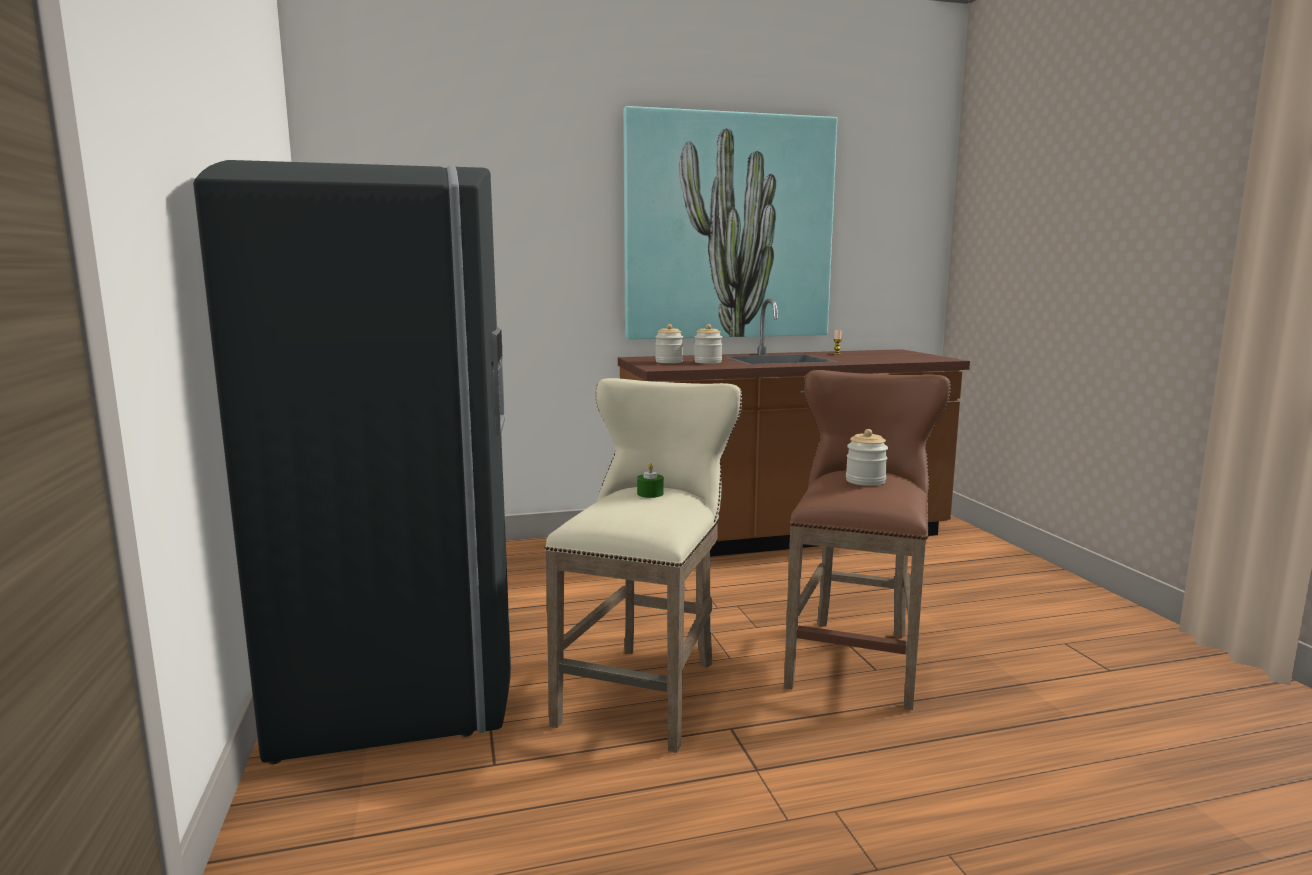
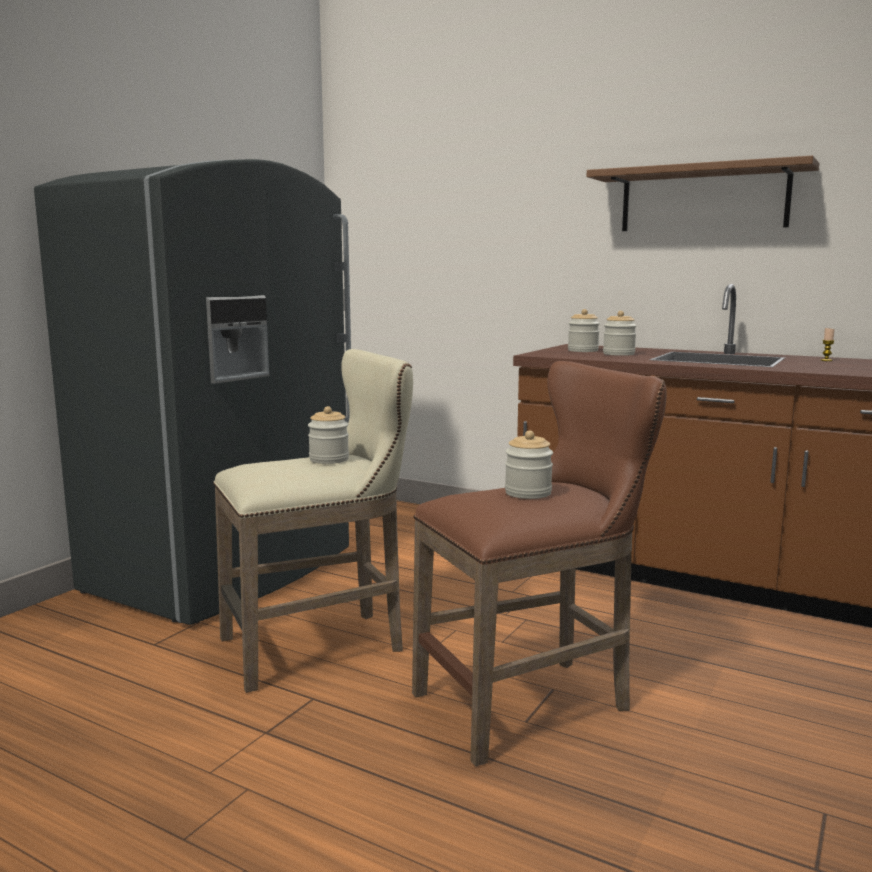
camera: 45 degrees right, 0 degrees up
(650, 494) = (329, 459): green candle -> jar
(728, 228) = (703, 199): picture -> brown shelf

